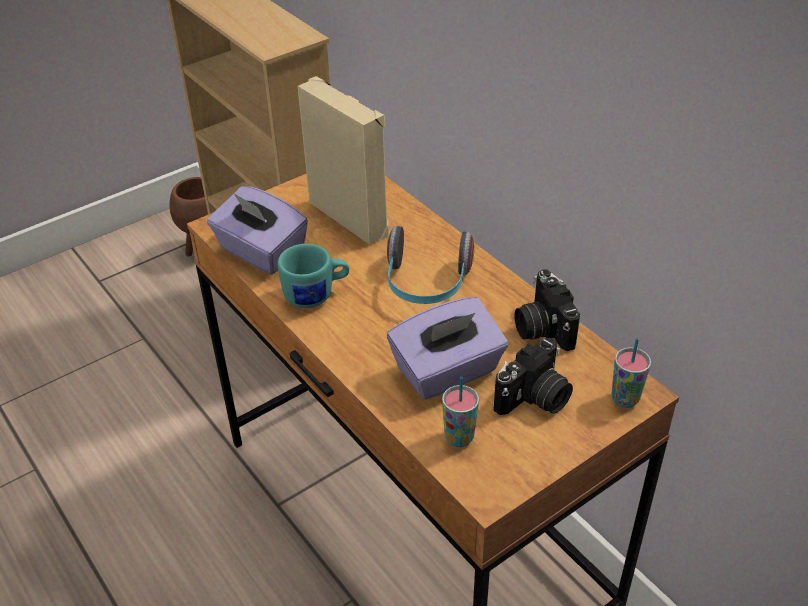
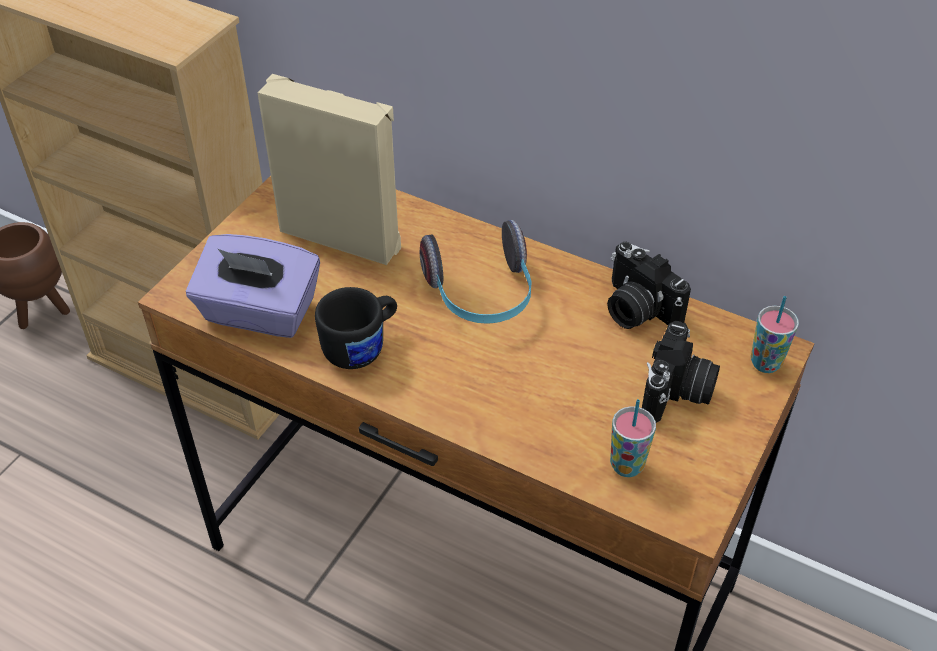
camera: 25 degrees left, 5 degrees up
(316, 295) = (362, 347): turquoise mug -> black mug
(447, 372) = (568, 393): purple tissue box -> none

